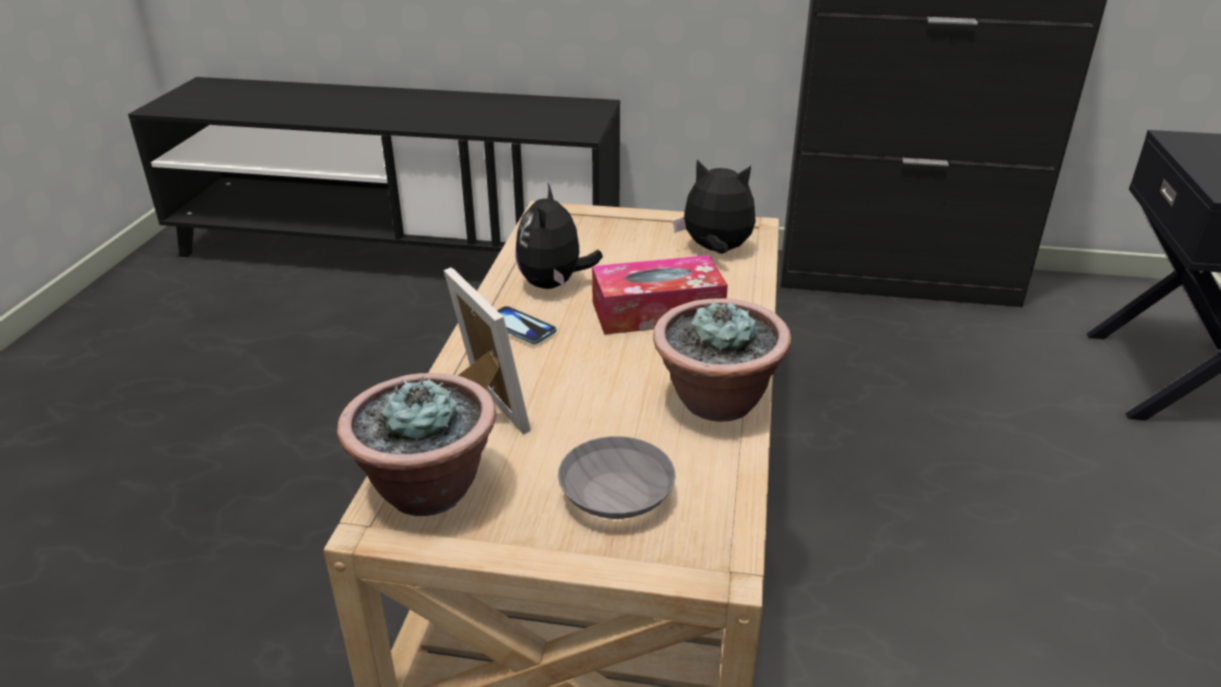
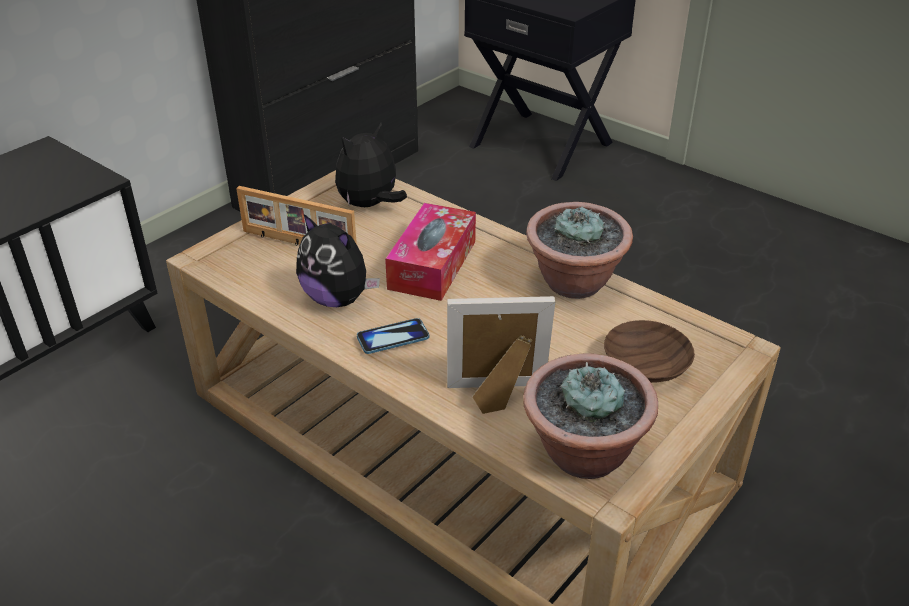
camera: 60 degrees left, 5 degrees up
(611, 240) = (298, 244): none -> picture frame
(614, 494) = (644, 366): grey bowl -> brown bowl

